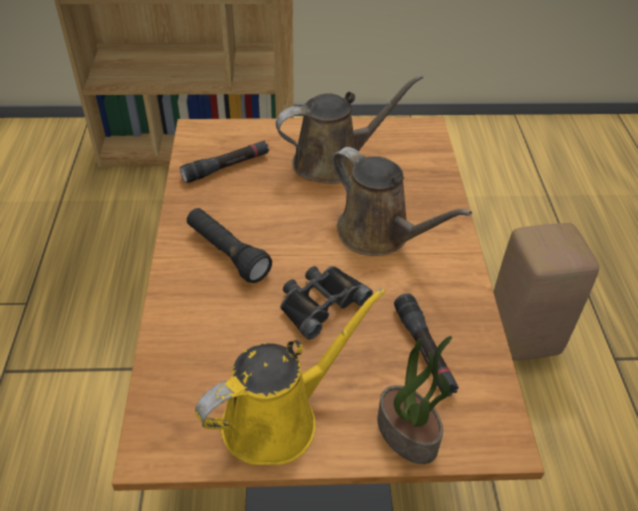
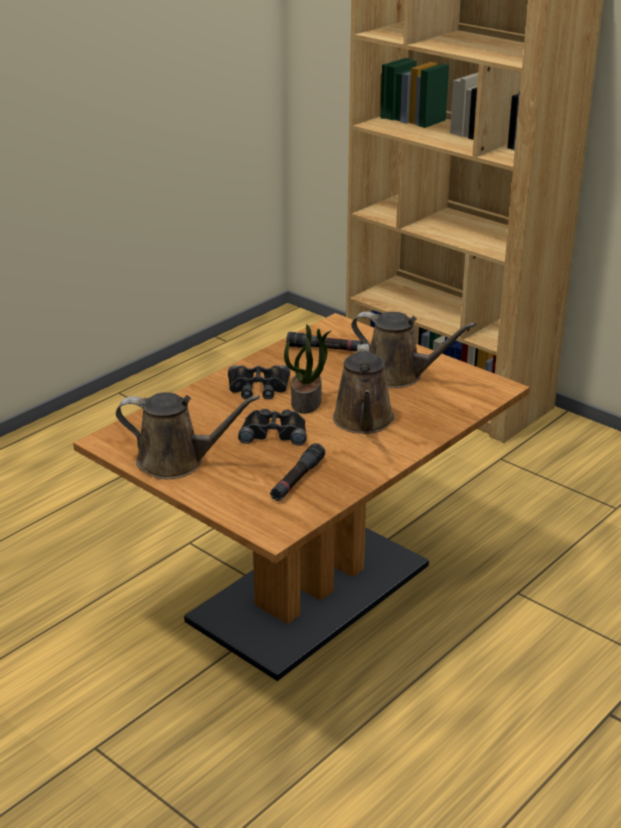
camera: 45 degrees right, 15 degrees down
(227, 254) = (258, 388): black flashlight -> black binoculars
(278, 418) = (177, 462): yellow watering can -> brown watering can
(408, 434) = (230, 502): potted plant -> potted plant (307, 402)
(524, 337) = (543, 652): beige stool -> none

